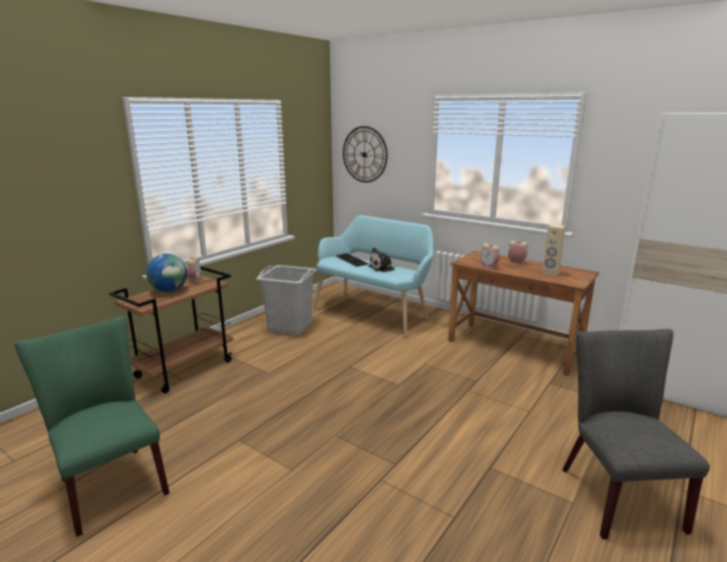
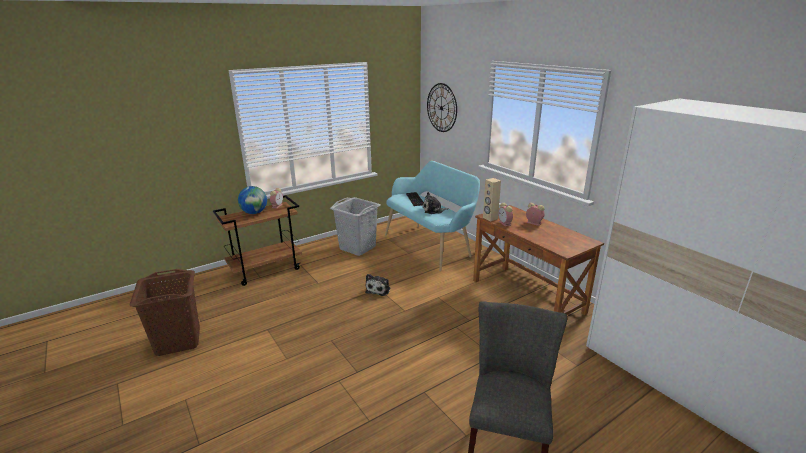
camera: 20 degrees right, 5 degrees up
(110, 483) = (178, 340): green chair -> brown laundry basket
(350, 367) = (379, 289): none -> plush toy
(550, 273) = (553, 238): beige speaker -> beige speaker (490, 218)

